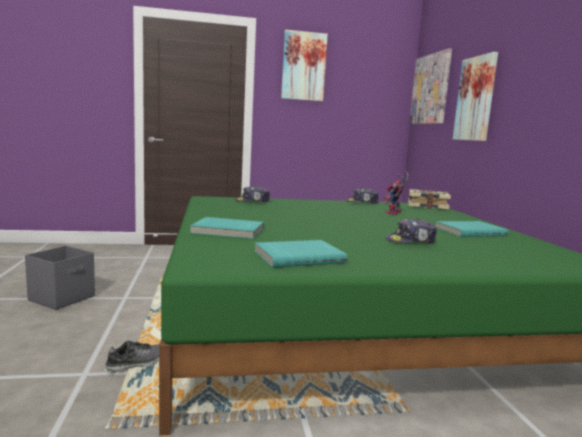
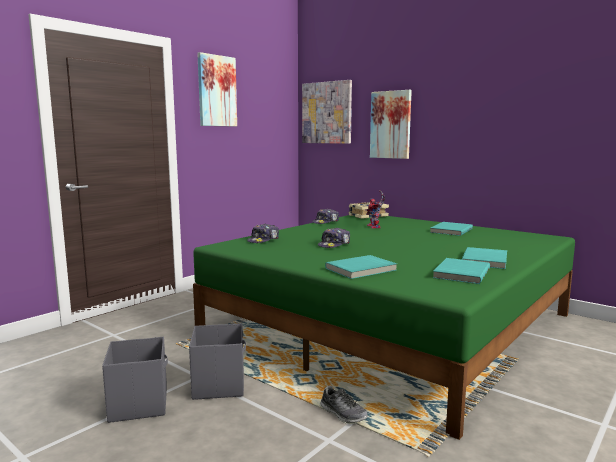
camera: 40 degrees left, 0 degrees up
(122, 307) = (219, 384): none -> grey storage box
(136, 364) = (343, 414): shoe -> shoe turned 120 degrees clockwise
(381, 257) = (486, 260): none -> turquoise book
(411, 241) = (457, 245): cap -> cap (334, 245)

